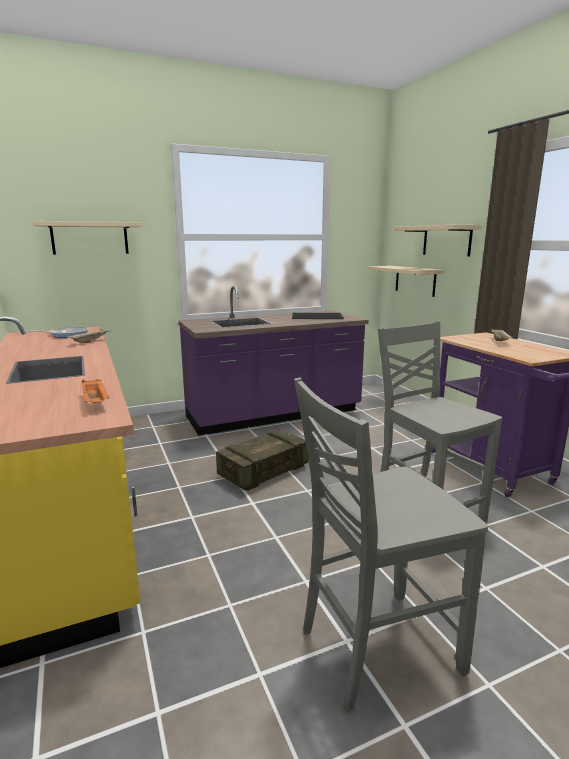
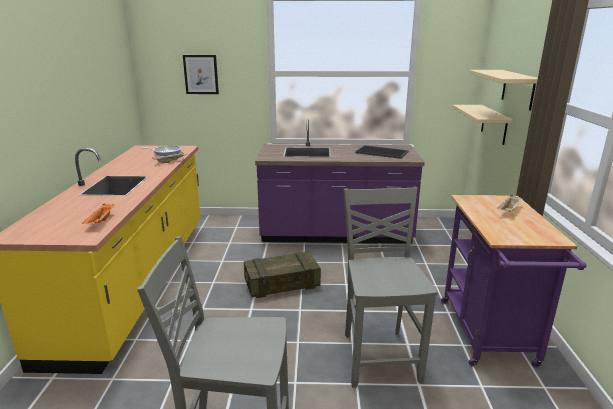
camera: 25 degrees right, 5 degrees up
(90, 238) = (201, 74): beige shelf -> picture

